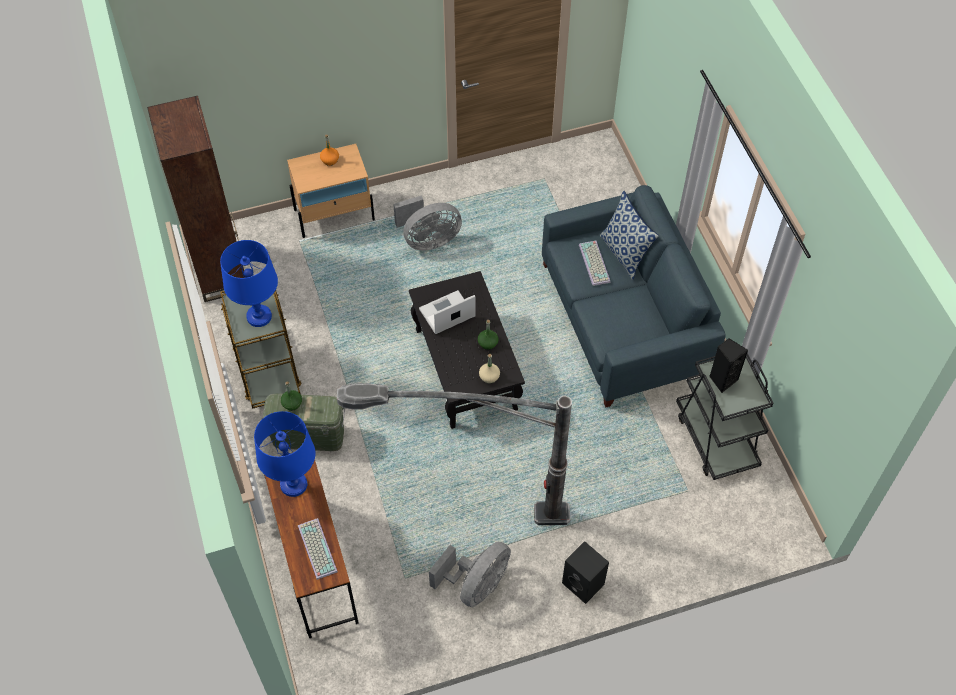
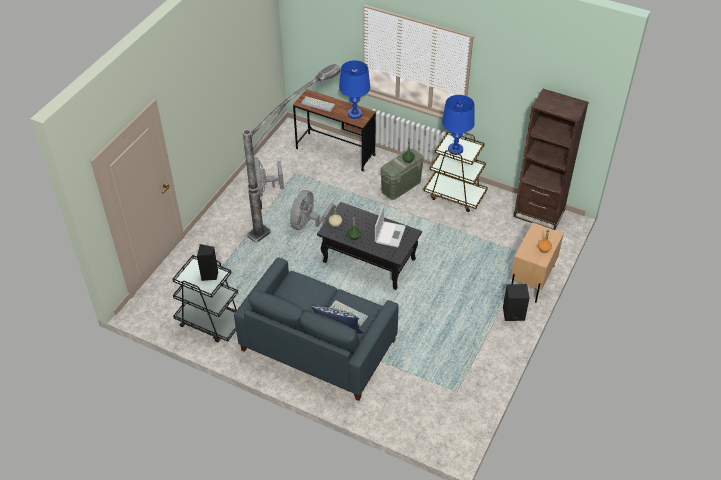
camera: 135 degrees right, 10 degrees down
(428, 240) = (469, 305): grey fan -> grey fan (308, 224)
(584, 584) = (217, 221): black speaker -> black speaker (513, 314)

